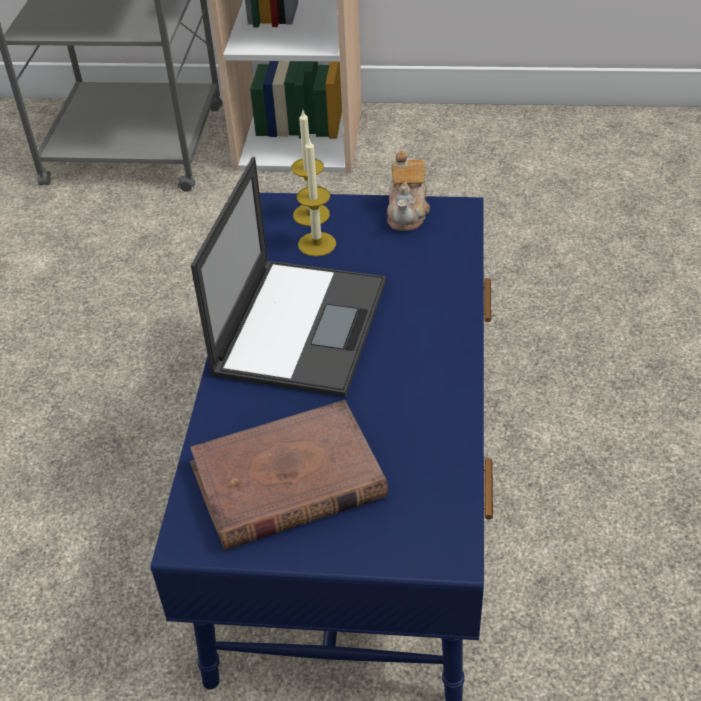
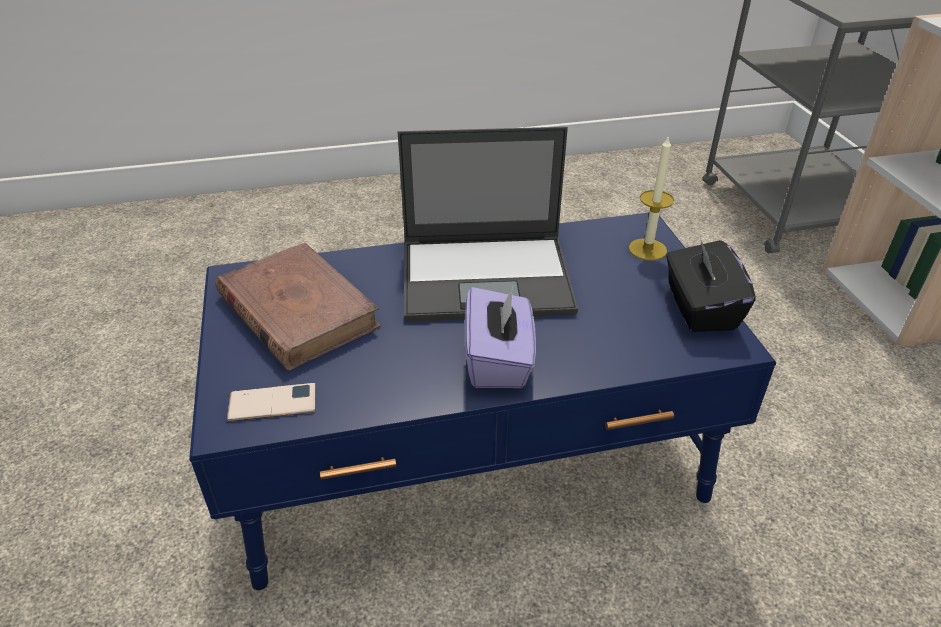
camera: 70 degrees right, 5 degrees down
(317, 244) = (606, 262): candle -> none
(408, 212) = (699, 308): teapot -> black tissue box
(428, 344) = (499, 361): none -> purple tissue box
(430, 513) = (272, 403): none -> phone

